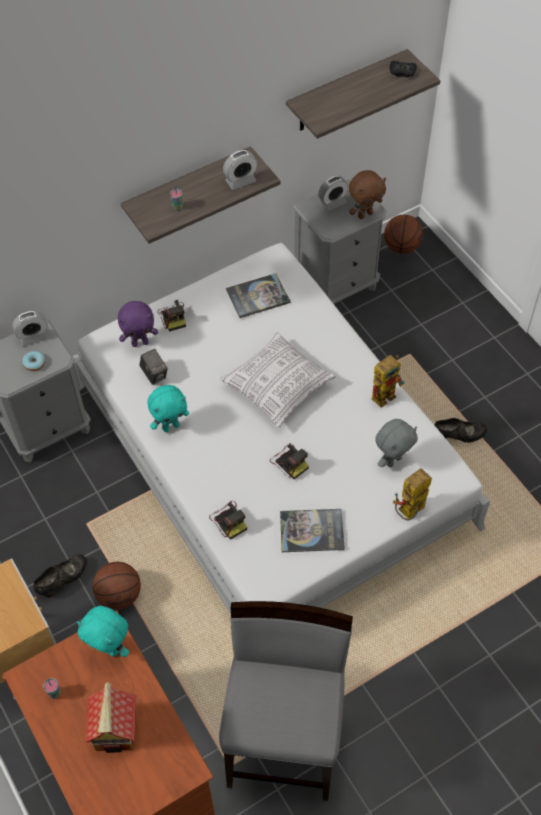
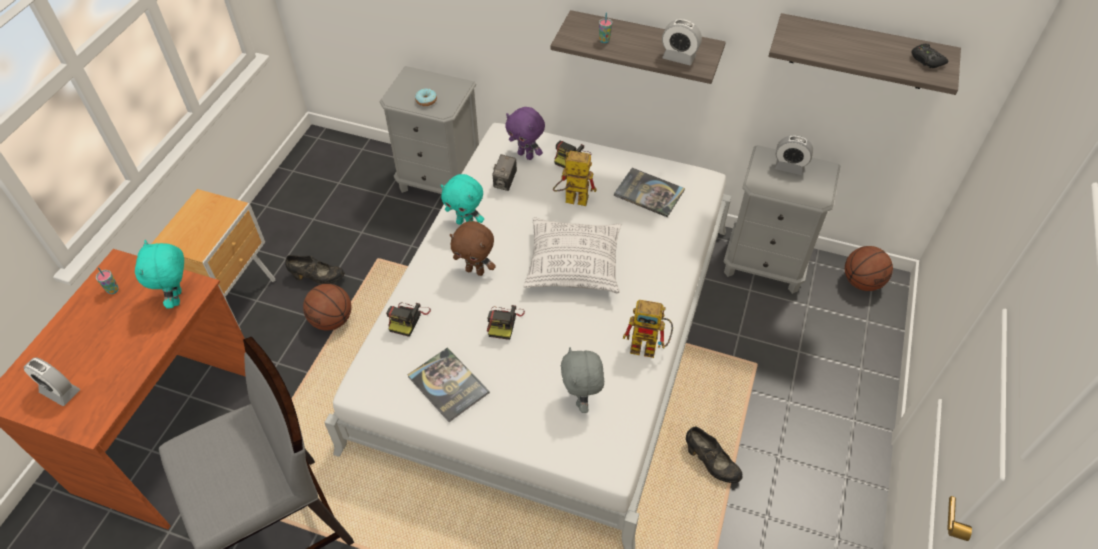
camera: 50 degrees right, 5 degrees down
(33, 337) = (449, 85): alarm clock -> alarm clock (60, 391)
(116, 730) = (101, 350): toy house -> none
(365, 214) = (806, 195): brown plush toy -> brown plush toy (475, 270)
(393, 460) = (581, 399): grey plush toy -> grey plush toy turned 75 degrees clockwise
(409, 513) = (535, 450): toy robot -> toy robot (571, 200)

